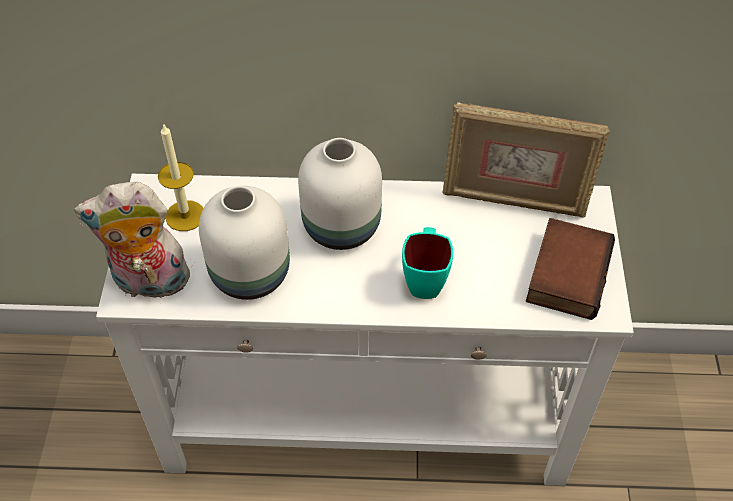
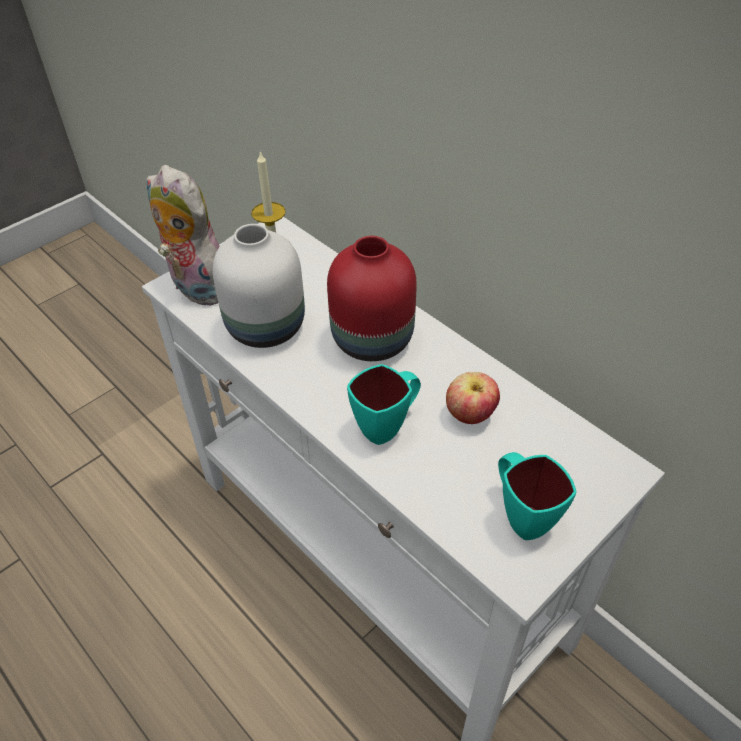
camera: 45 degrees right, 5 degrees down
(341, 228) = (370, 340): white vase -> red vase
(467, 232) = (470, 415): none -> apple
(514, 200) = (546, 419): picture frame -> none
(566, 272) = (521, 514): book -> turquoise mug

